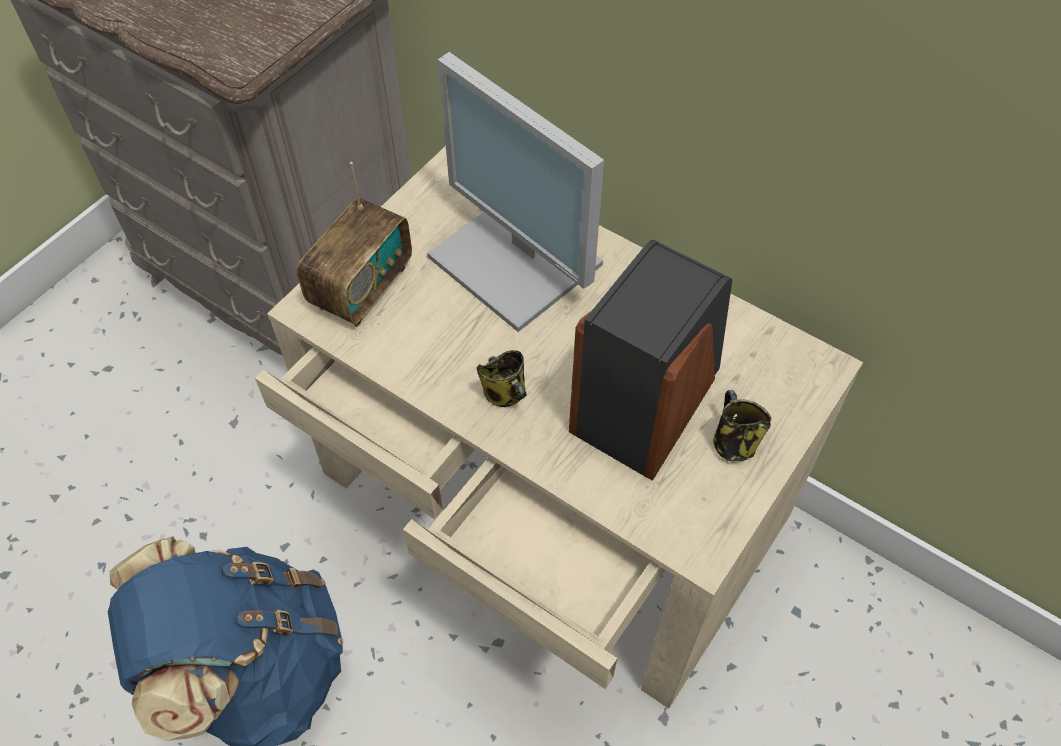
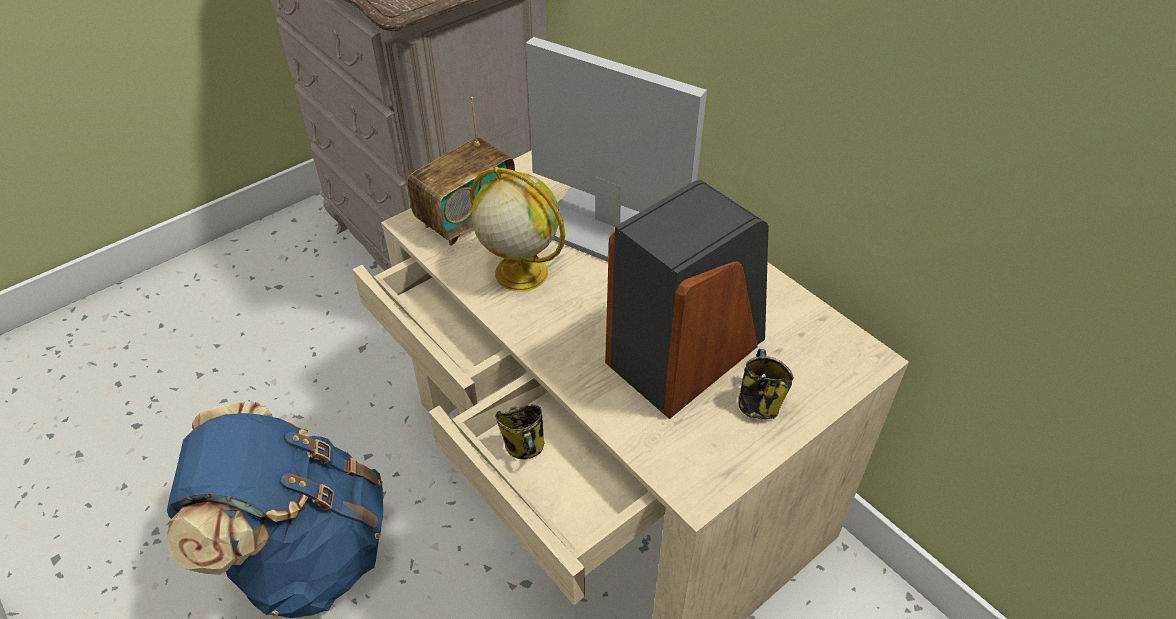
camera: 15 degrees right, 10 degrees down
(443, 344) = (519, 272): none -> globe
(506, 394) = (559, 321): mug -> mug (525, 447)
(518, 261) = (609, 222): monitor -> monitor turned 150 degrees clockwise

